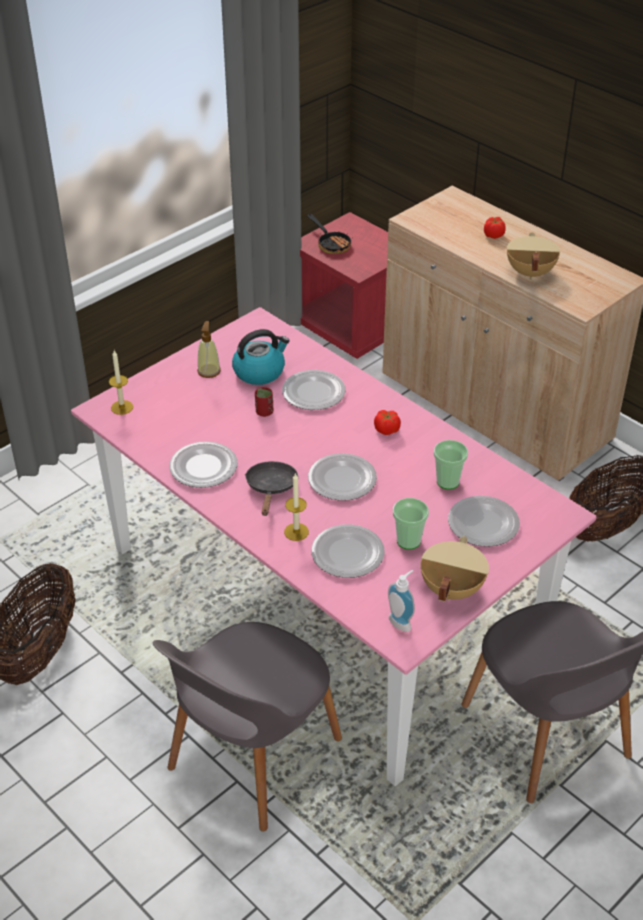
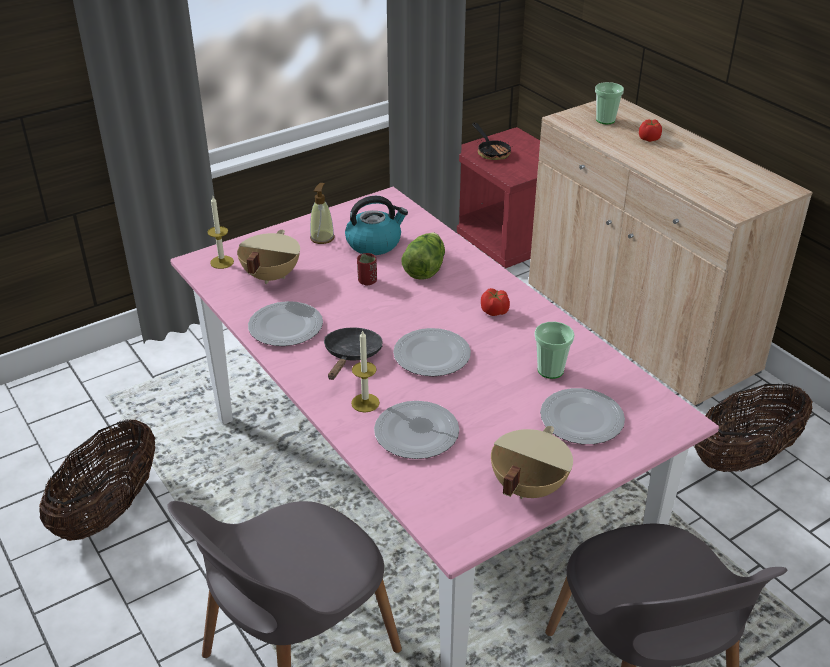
camera: 10 degrees right, 5 degrees down
(313, 393) = (424, 268): plate -> lettuce
(402, 621) = (459, 516): soap dispenser -> none
(408, 541) = (490, 427): cup -> cup (605, 120)
(529, 273) = (680, 174): beige cooking pot -> beige cooking pot (269, 276)

